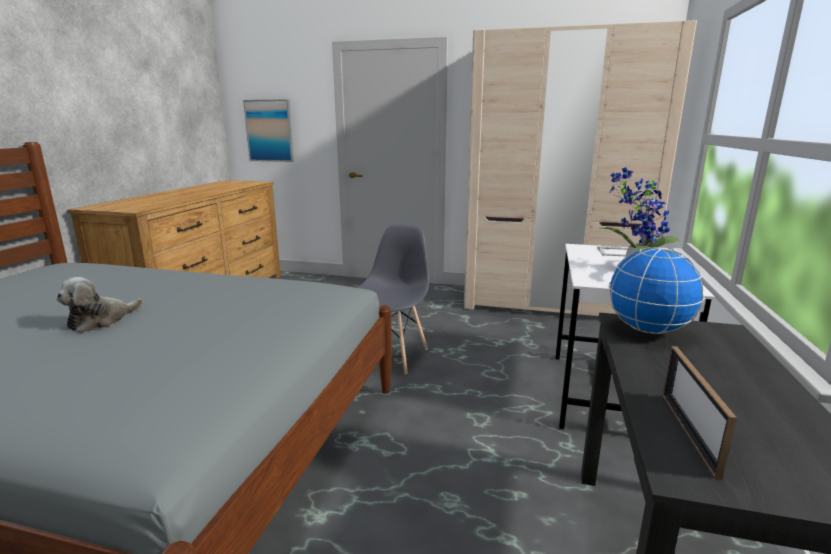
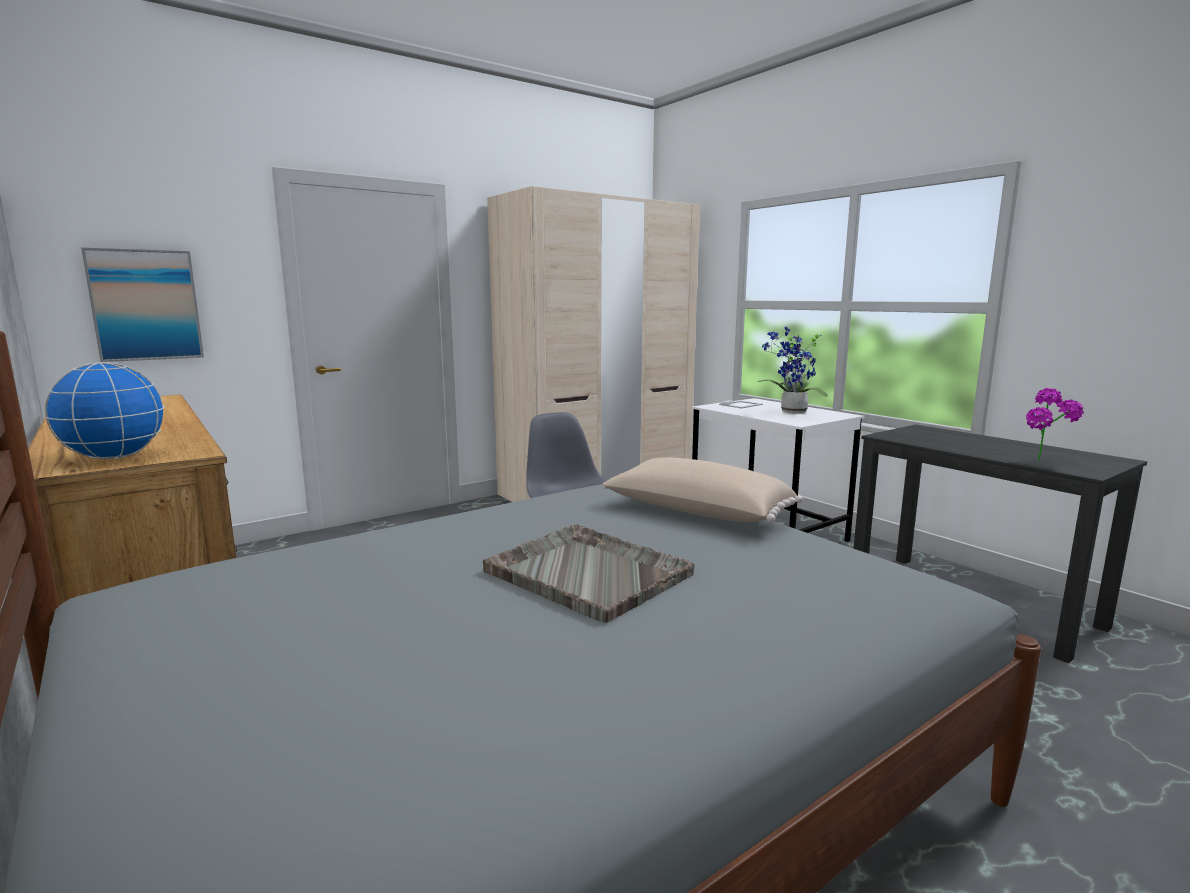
camera: 50 degrees left, 5 degrees down
(101, 321) = (586, 572): plush toy -> grey tray
(262, 319) = (696, 514): none -> beige pillow
(649, 330) = (905, 436): globe -> globe (116, 457)
(688, 432) = (1045, 462): picture frame -> potted plant

